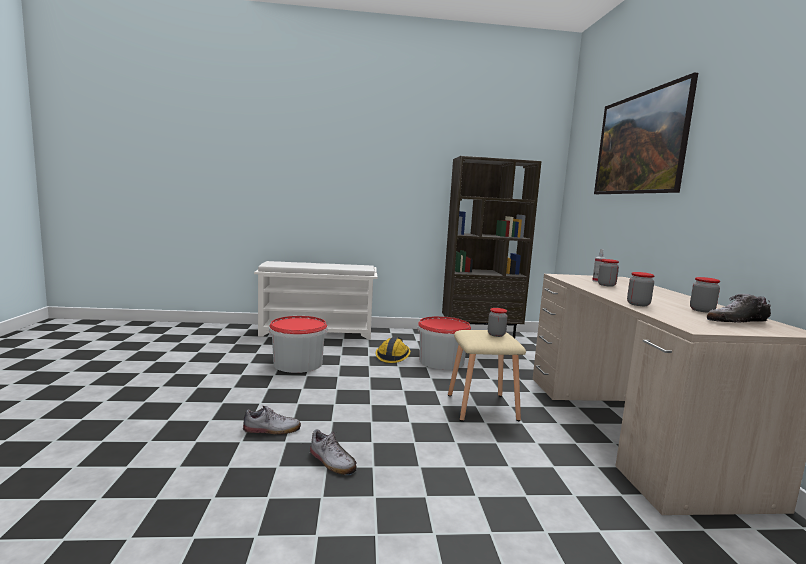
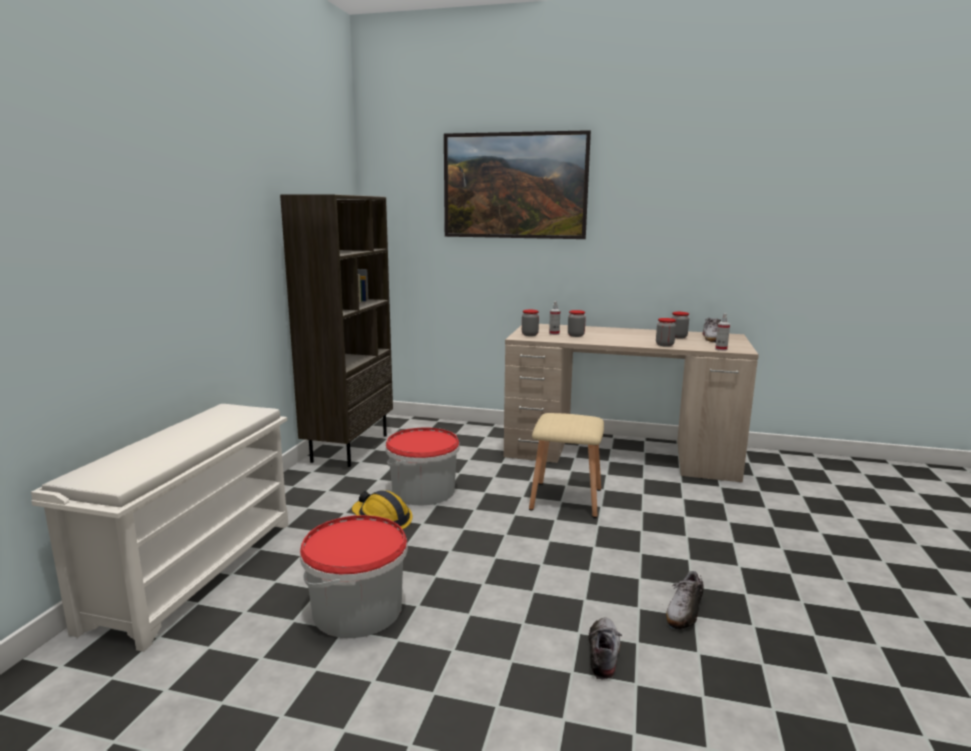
camera: 70 degrees left, 5 degrees up
(332, 461) = (684, 611): shoe -> shoe turned 150 degrees clockwise
(496, 334) = (571, 417): jar -> jar (529, 335)
(675, 321) = (721, 349): none -> spray bottle

